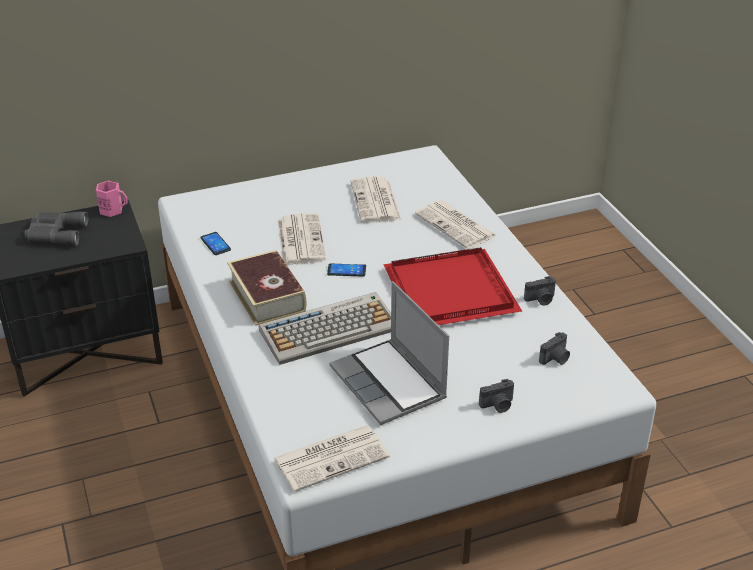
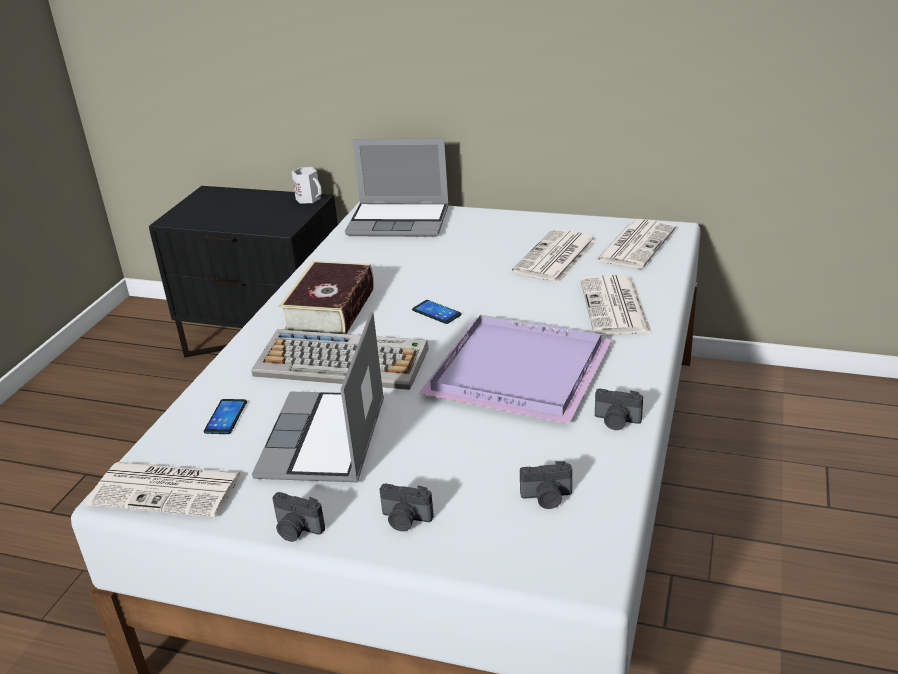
camera: 40 degrees right, 5 degrees down
(55, 233) = (242, 204): grey binoculars -> none
(112, 210) = (309, 198): pink mug -> white mug
(215, 244) = (351, 250): phone -> phone (226, 417)
(221, 207) = (400, 221): none -> laptop
(300, 239) = (431, 270): newspaper -> newspaper (635, 244)
(445, 440) = (296, 530): none -> camera
(449, 293) = (514, 373): red tray -> purple tray

